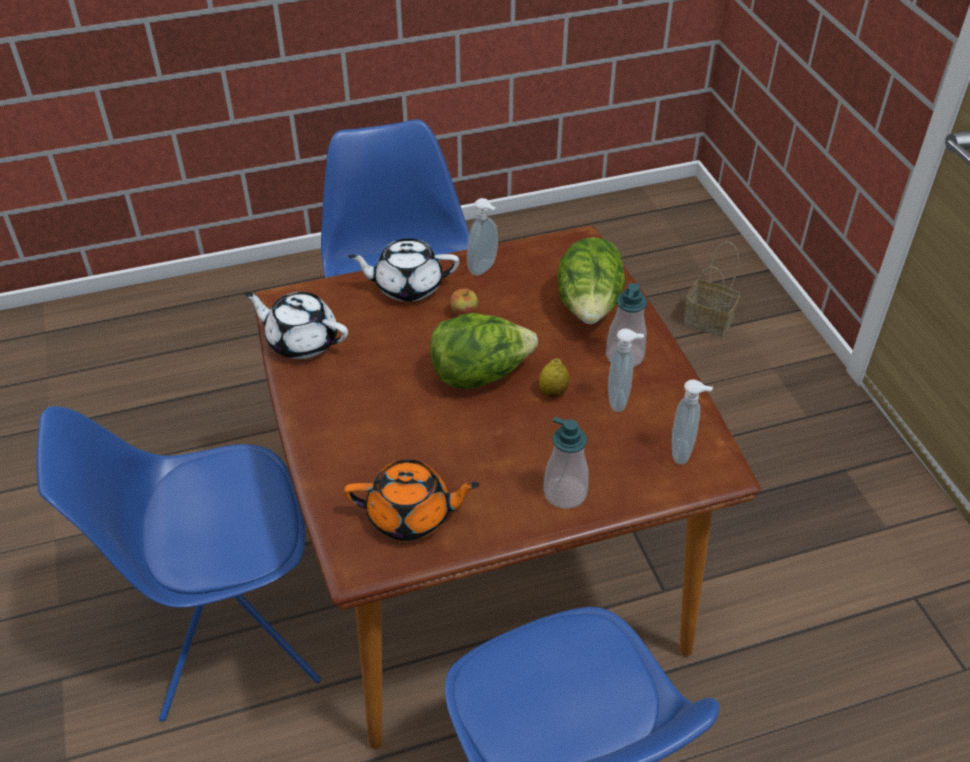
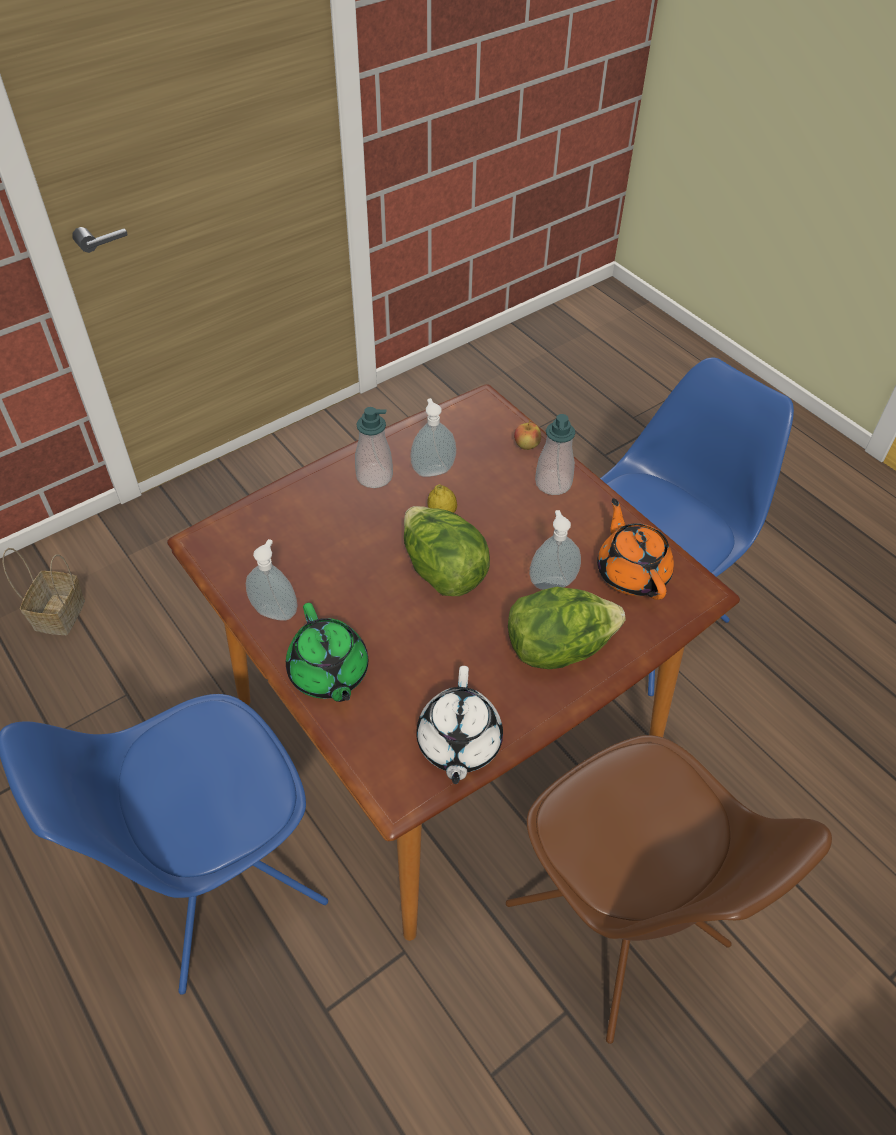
camera: 110 degrees left, 5 degrees up
(228, 636) = (619, 928): blue chair -> brown chair
(407, 286) = (329, 673): white teapot -> green teapot
(464, 312) = (356, 609): apple -> apple (526, 445)
(589, 308) = (314, 512): lettuce -> lettuce (558, 648)
(683, 452) = (473, 425): soap dispenser -> soap dispenser (551, 582)

